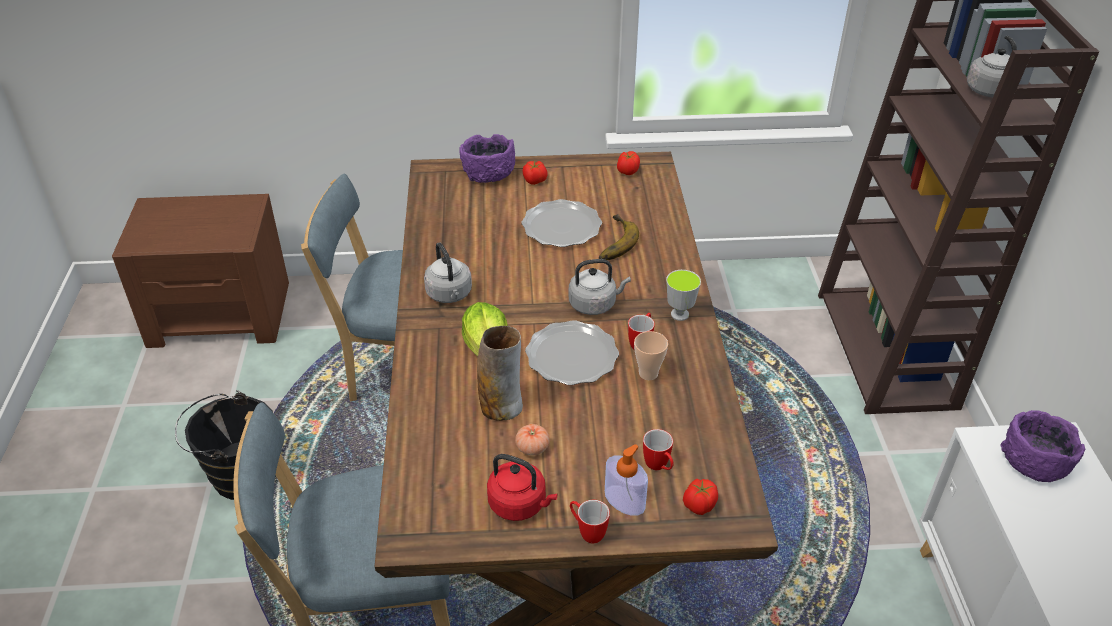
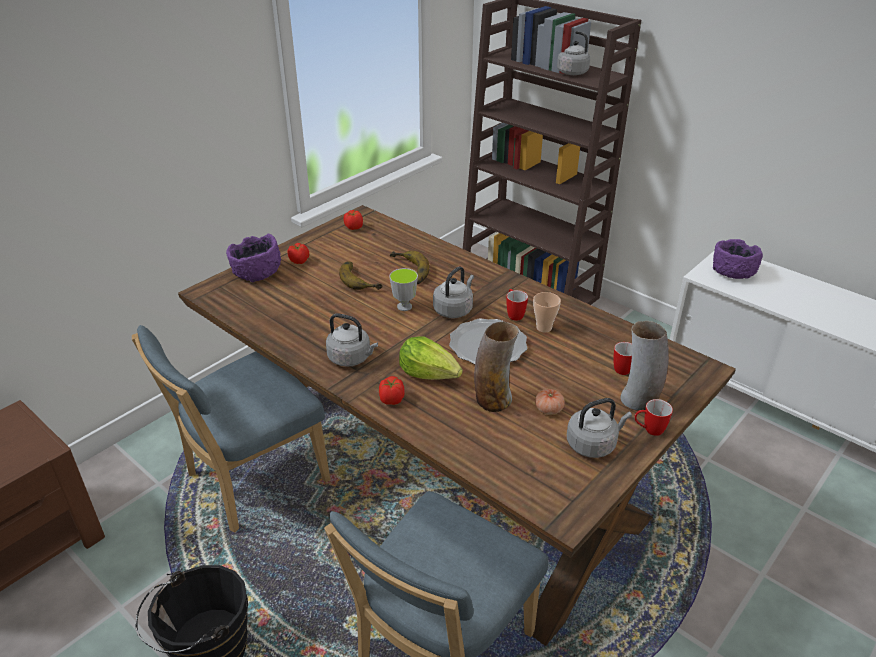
camera: 45 degrees left, 5 degrees down
(520, 504) = (593, 444): red kettle -> grey kettle
(561, 227) = (361, 278): plate -> banana
(624, 500) = (639, 400): soap dispenser -> vase
(679, 314) = (510, 287): cup -> cup (404, 306)
(699, 505) = (675, 375): tomato -> tomato (391, 399)

